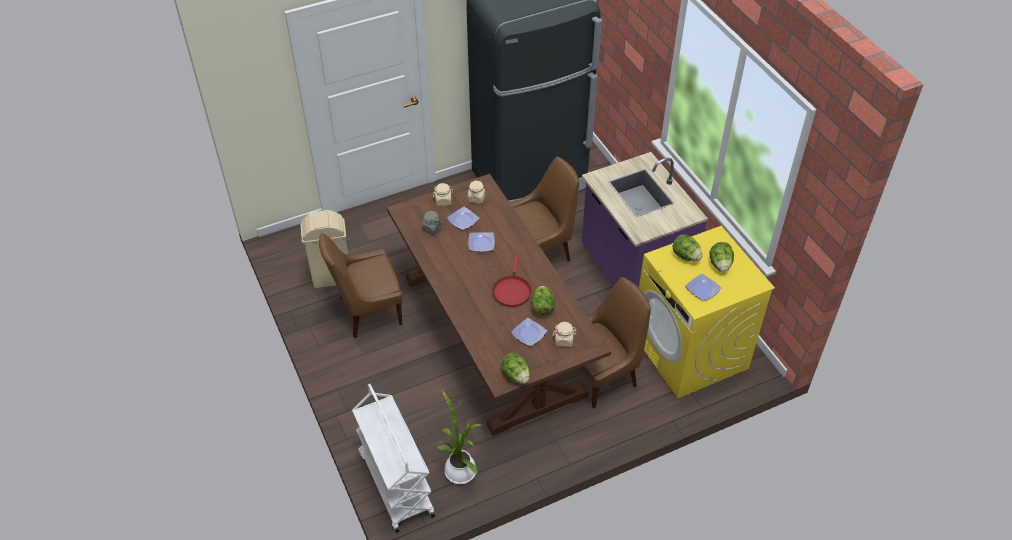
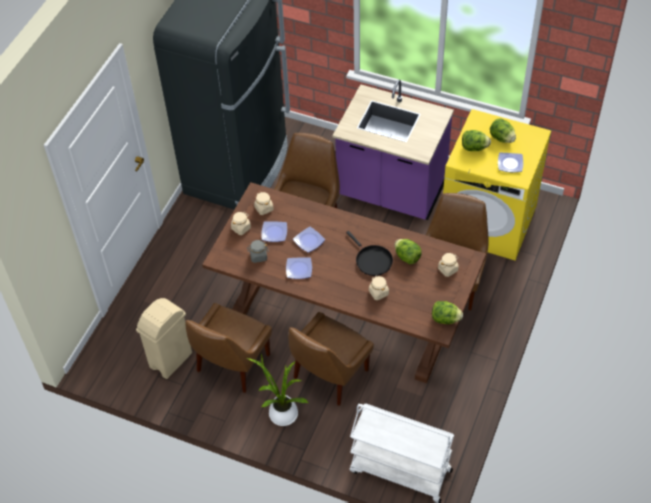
camera: 40 degrees left, 5 degrees up
(425, 372) = (329, 376): none -> brown chair
(459, 469) = (431, 424): potted plant -> potted plant (281, 413)
(487, 317) = (378, 292): none -> beige jar
(511, 291) = (372, 260): red frying pan -> black frying pan
(529, 334) = (420, 283): plate -> plate (299, 269)

